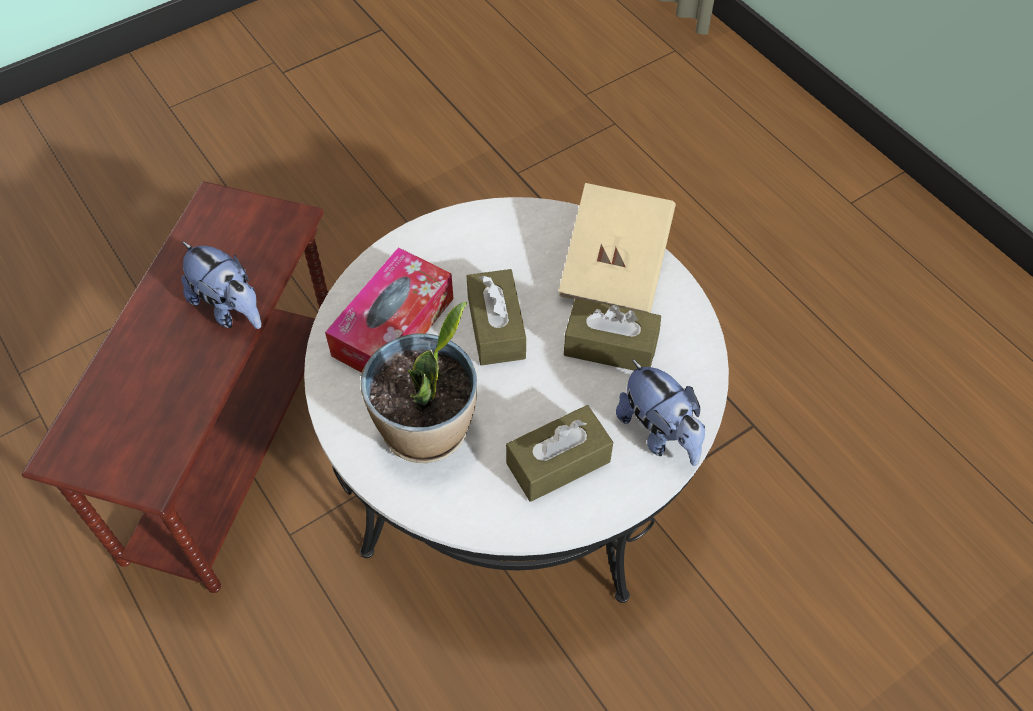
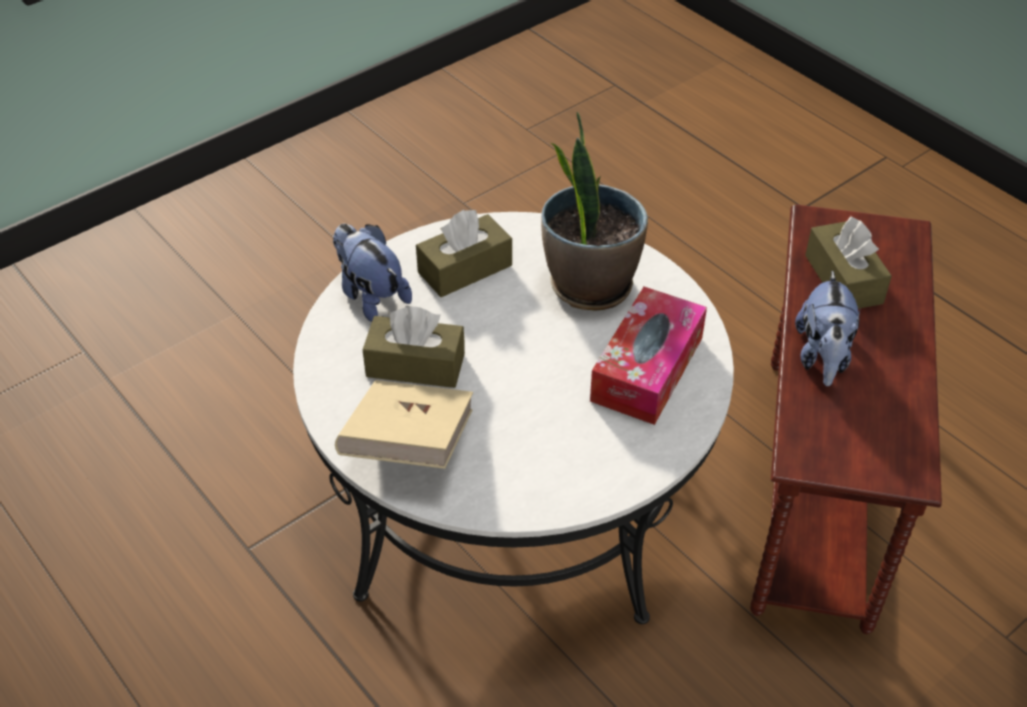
camera: 175 degrees right, 10 degrees down
(230, 308) = (822, 357): plush toy -> plush toy turned 120 degrees counterclockwise
(496, 327) = (537, 375): brown tissue box -> brown tissue box (843, 279)

